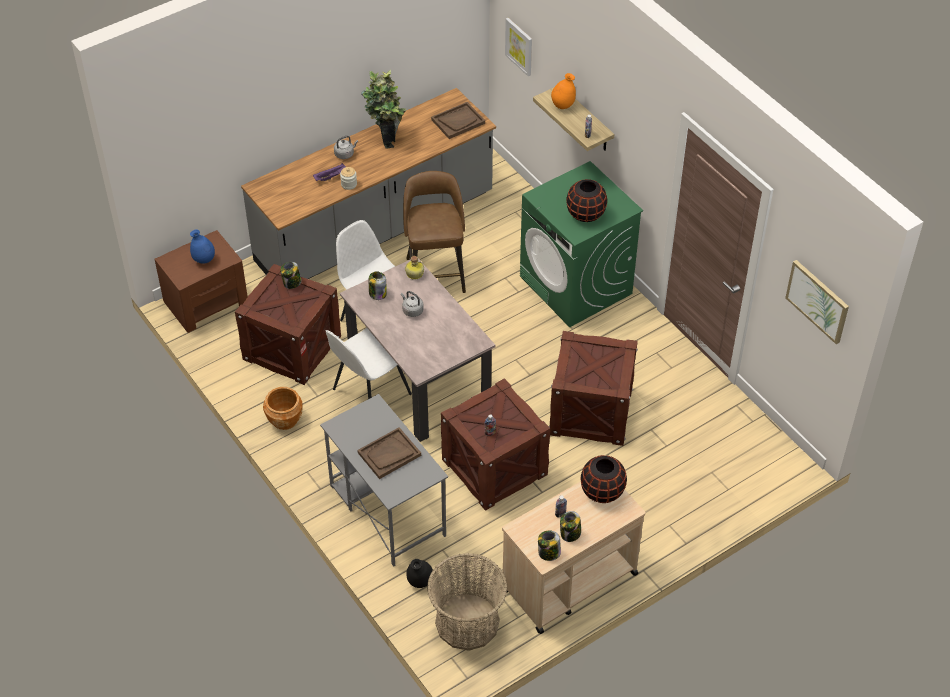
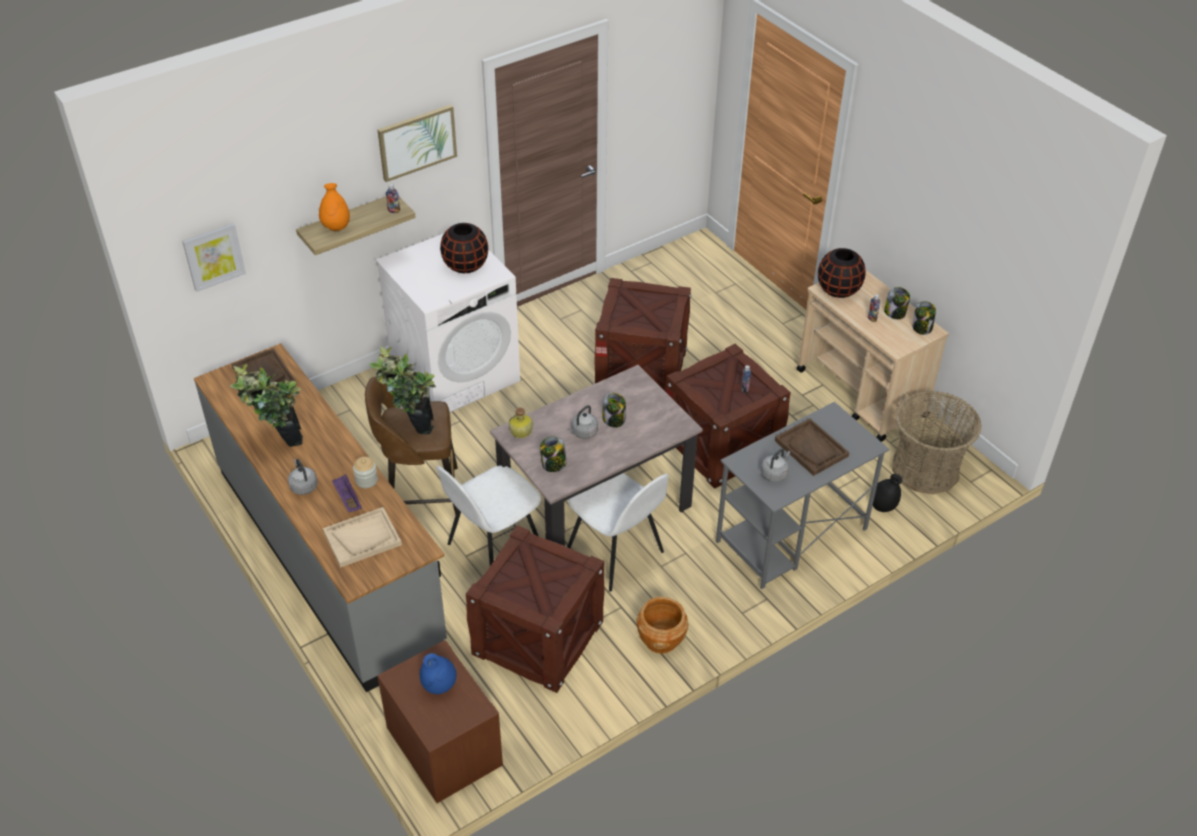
camera: 90 degrees left, 5 degrees down
(292, 283) = (503, 573): jar -> jar (614, 420)
(294, 187) = (362, 538): none -> beige tray
(361, 427) = (774, 473): none -> grey kettle
(427, 217) = (410, 428): none -> potted plant
(576, 285) = (456, 373): green washing machine -> white washing machine
(818, 301) = (676, 72): picture -> picture (417, 142)

